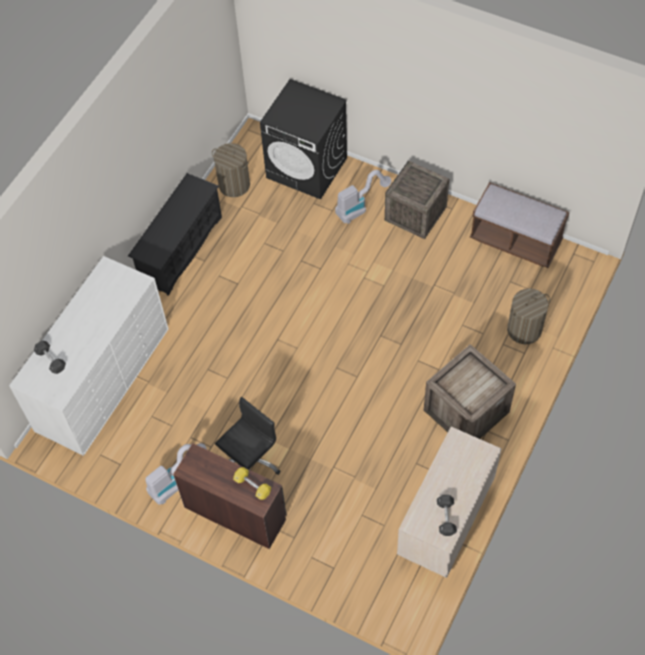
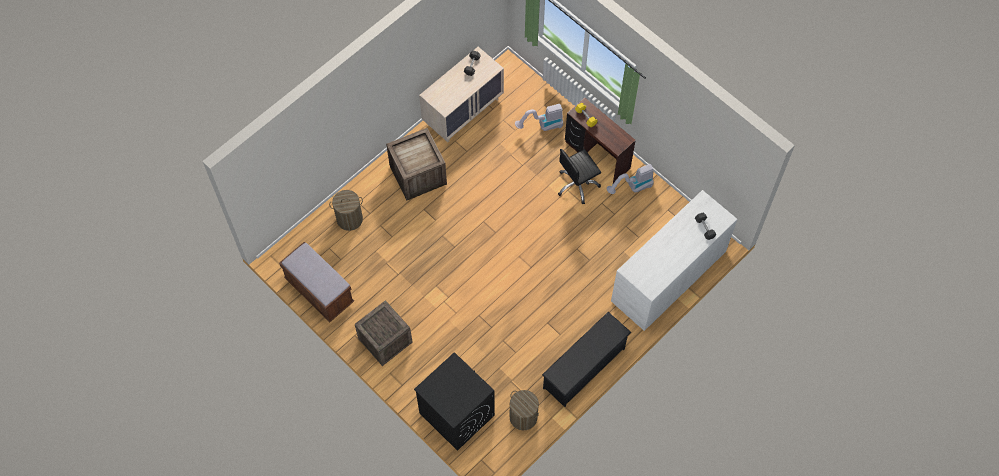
camera: 165 degrees left, 5 degrees up
(359, 207) = (427, 361): vacuum cleaner -> vacuum cleaner (542, 126)

